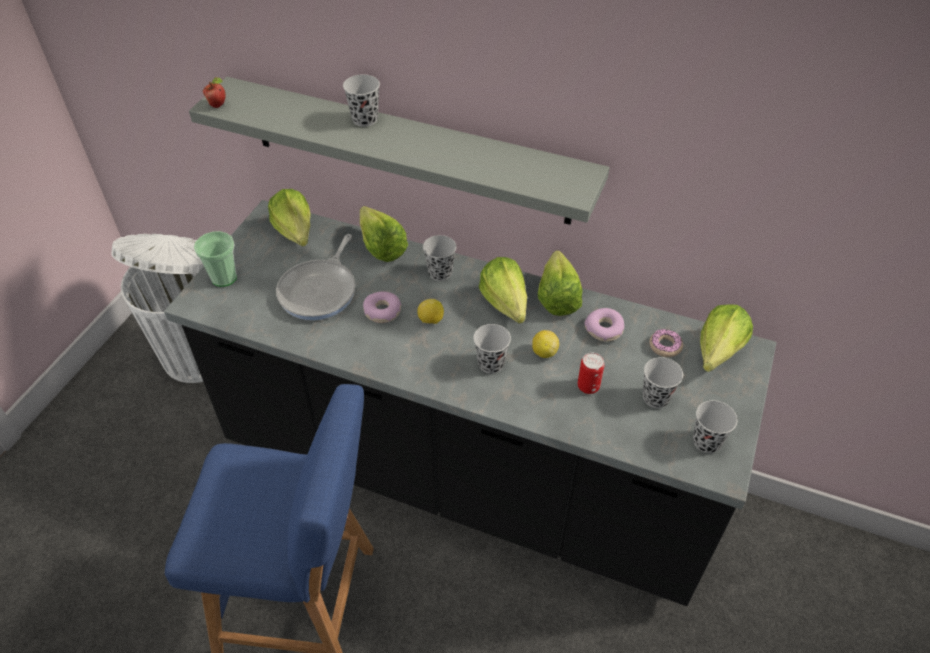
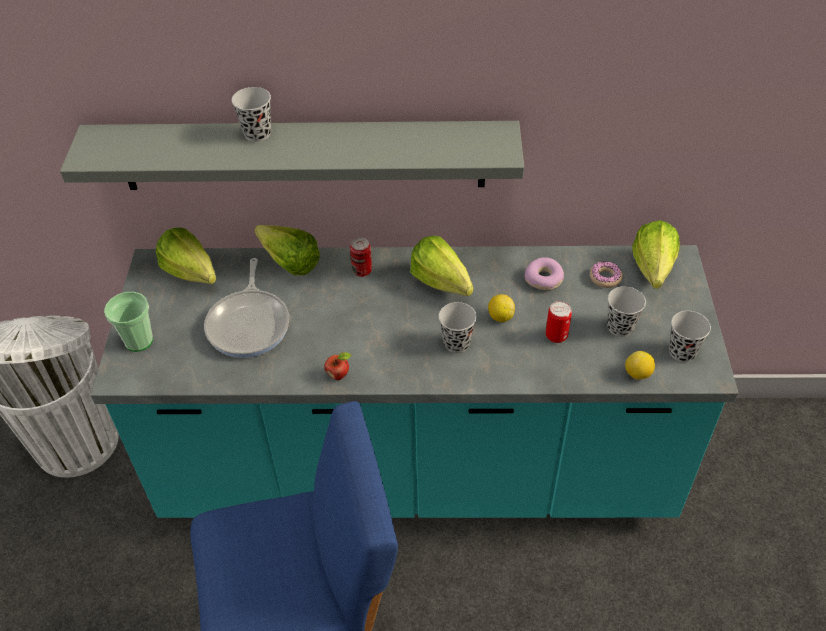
camera: 20 degrees left, 0 degrees up
(218, 105) = (90, 157): apple -> apple (339, 375)
(382, 312) = (325, 326): donut -> none
(431, 320) = (377, 319): lemon -> lemon (637, 374)
(440, 273) = (362, 271): black cup -> can
(465, 475) = (417, 471): black counter -> turquoise counter
(558, 294) = (485, 258): lettuce -> none

